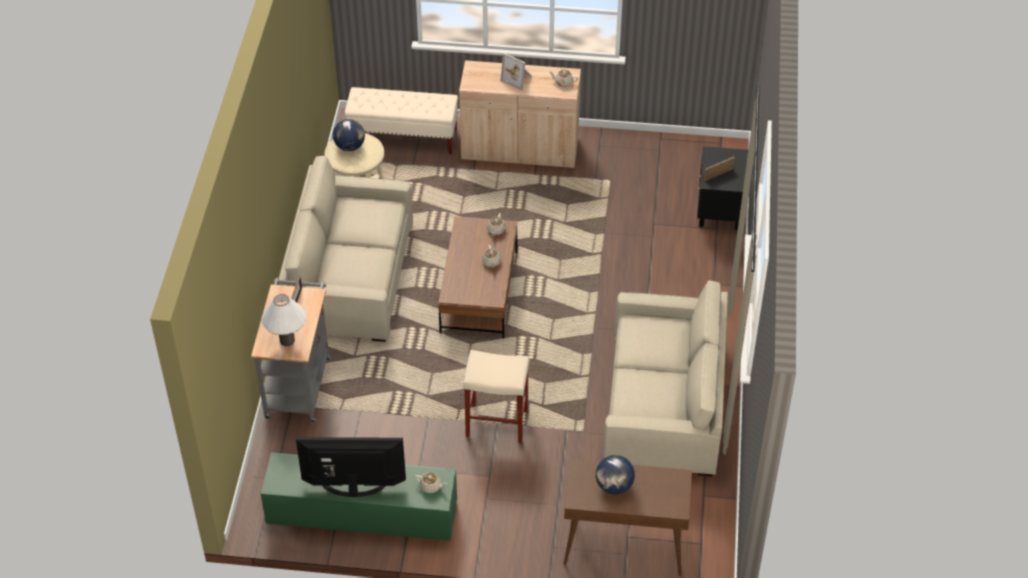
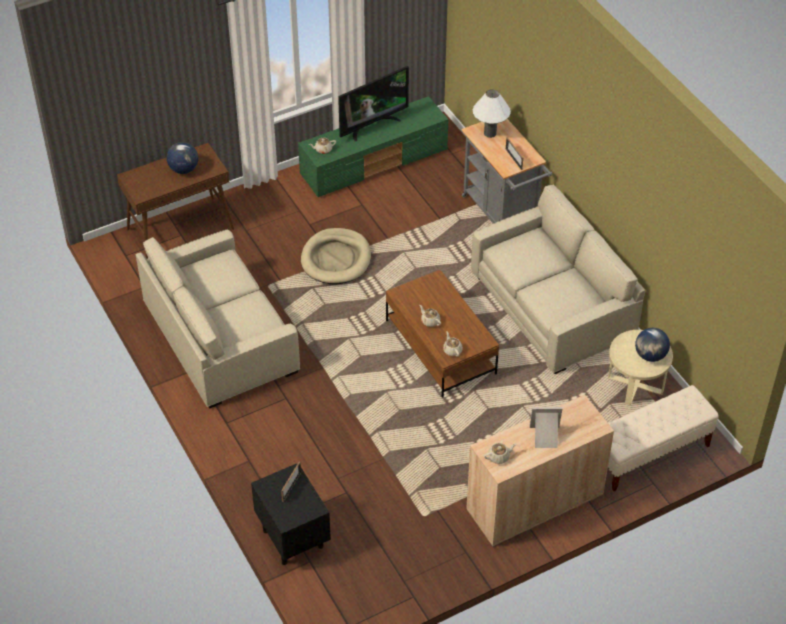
camera: 145 degrees right, 0 degrees up
(496, 423) = (336, 259): beige stool -> beige dog bed

